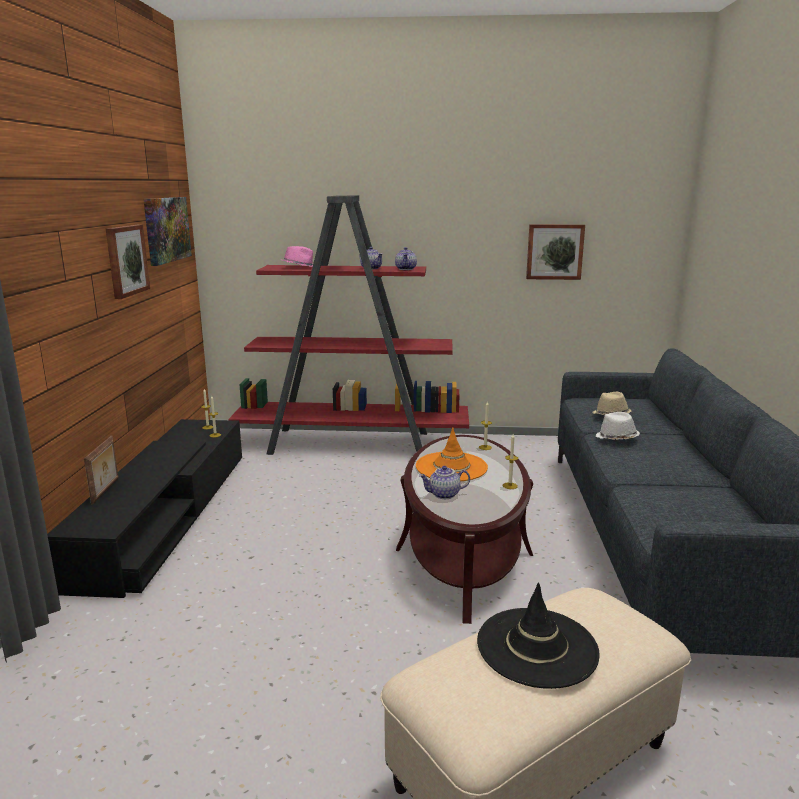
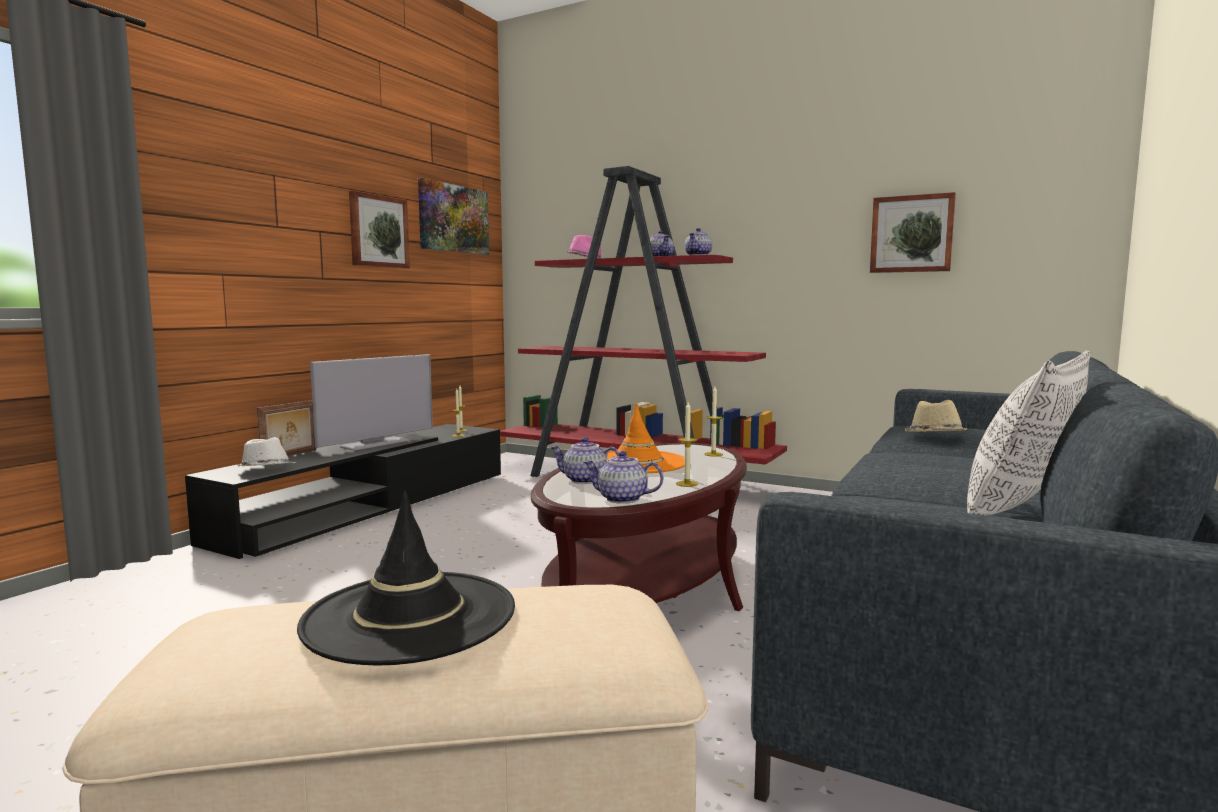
camera: 25 degrees right, 10 degrees down
(163, 460) = (375, 444): none -> television
(492, 510) = (621, 499): none -> teapot
(616, 438) = (908, 454): white hat -> white hat (266, 470)
(724, 495) = (1018, 518): none -> pillow

